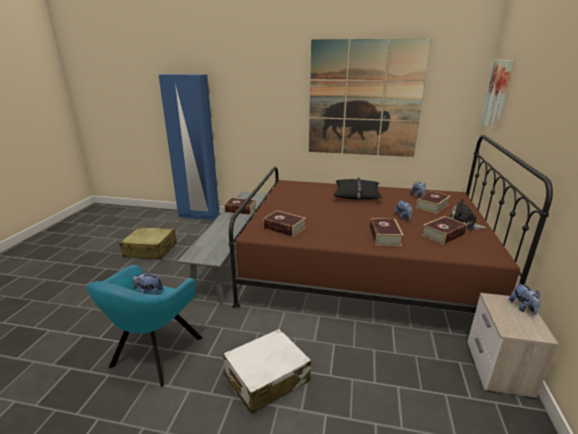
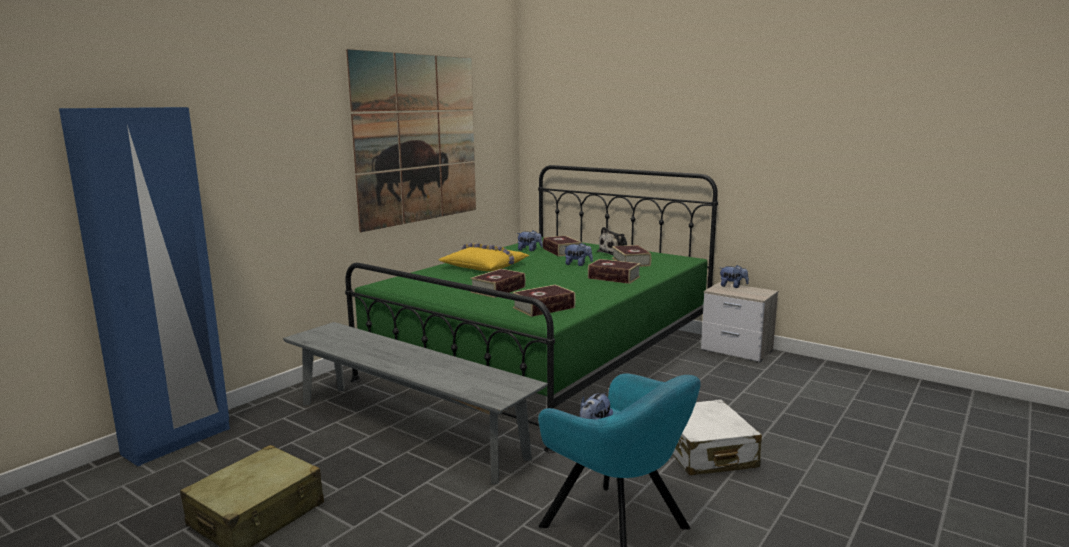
camera: 65 degrees left, 10 degrees down
(240, 210) = (367, 348): book -> book (498, 289)
(356, 194) = (485, 266): black pillow -> yellow pillow
(362, 270) = (544, 357): brown bed -> green bed
(498, 94) = (549, 120): picture -> none

